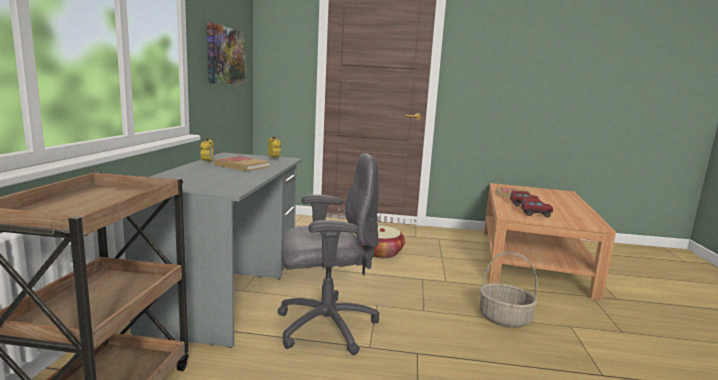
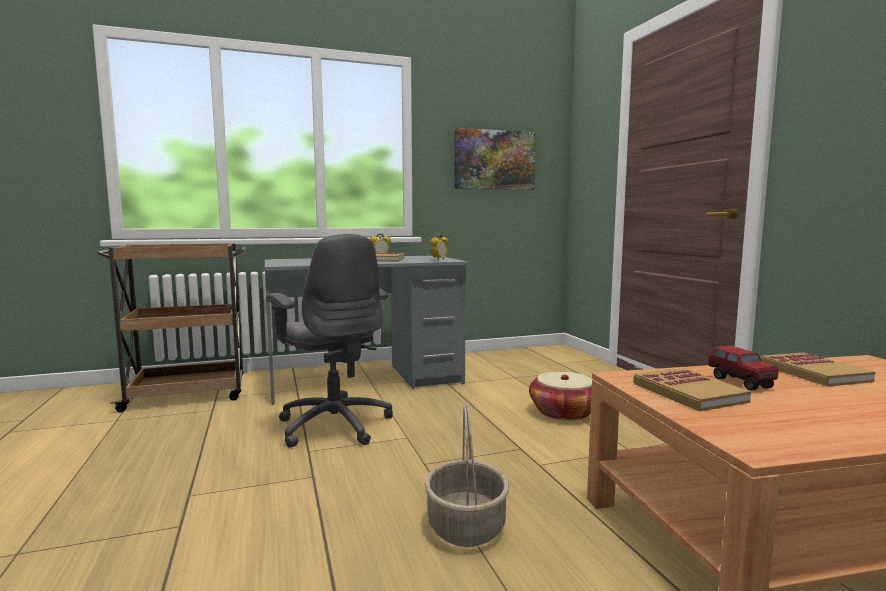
camera: 65 degrees right, 5 degrees down
(535, 215) = (688, 393): toy truck -> book

